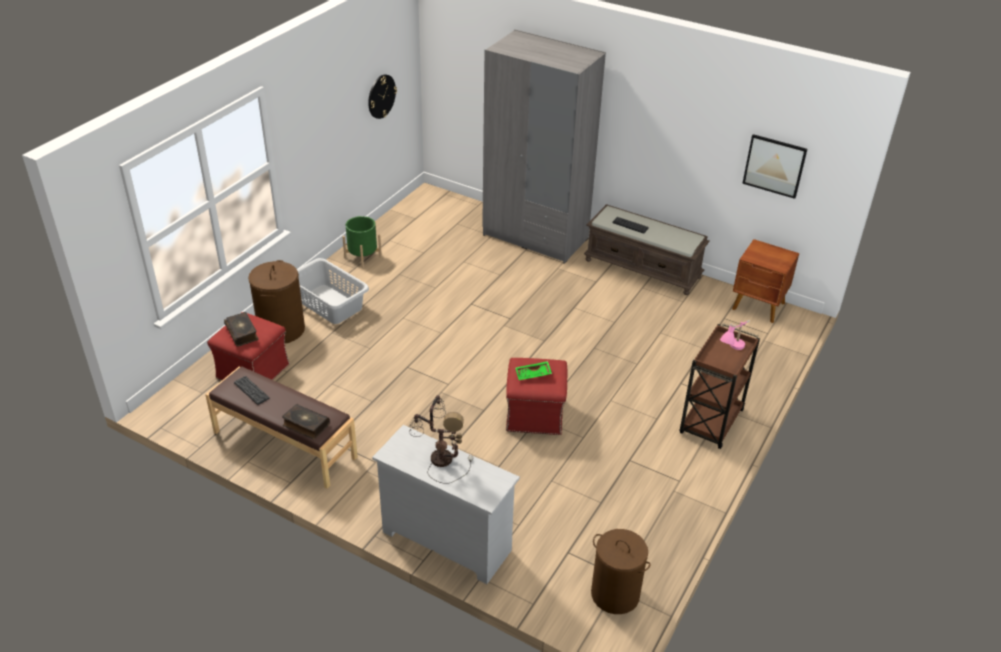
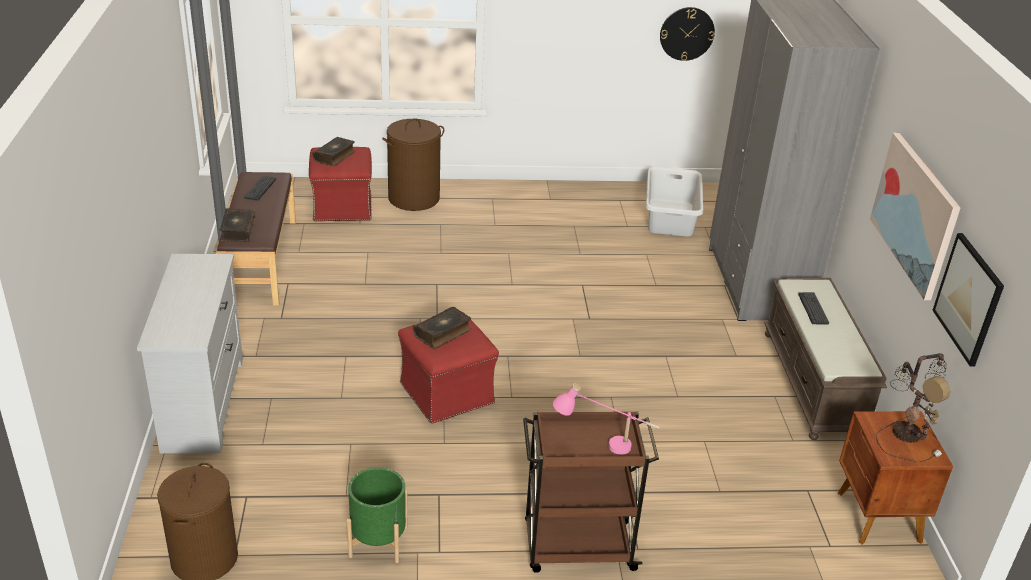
camera: 55 degrees right, 5 degrees down
(329, 304) = (480, 207): grey laundry basket -> grey laundry basket (671, 217)
(363, 257) = (572, 197): green planter -> green planter (378, 541)
(440, 458) = (198, 290): table lamp -> table lamp (906, 432)
(533, 375) = (443, 333): green tray -> book
(694, 137) = (915, 213): none -> picture

